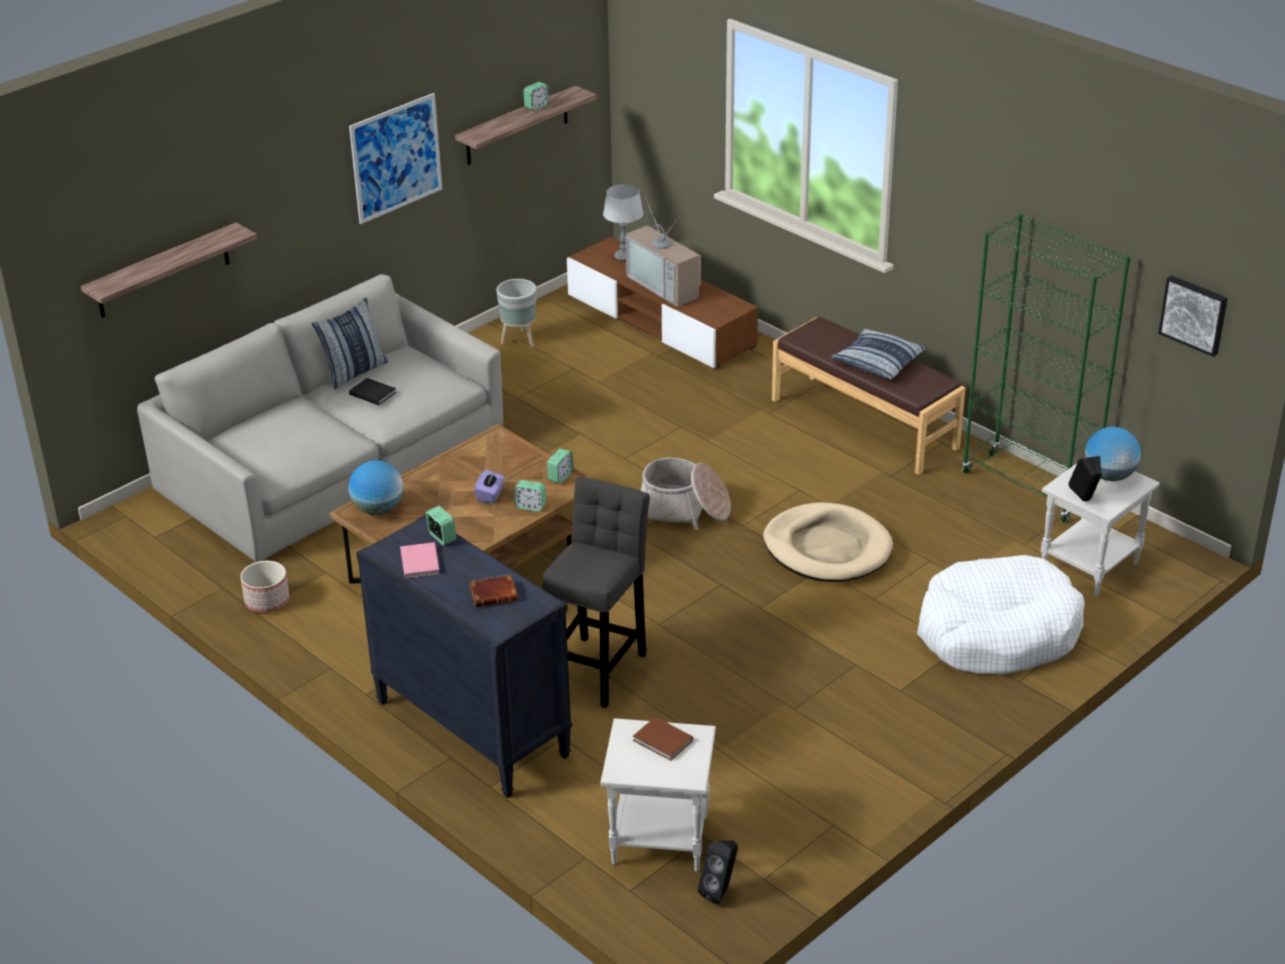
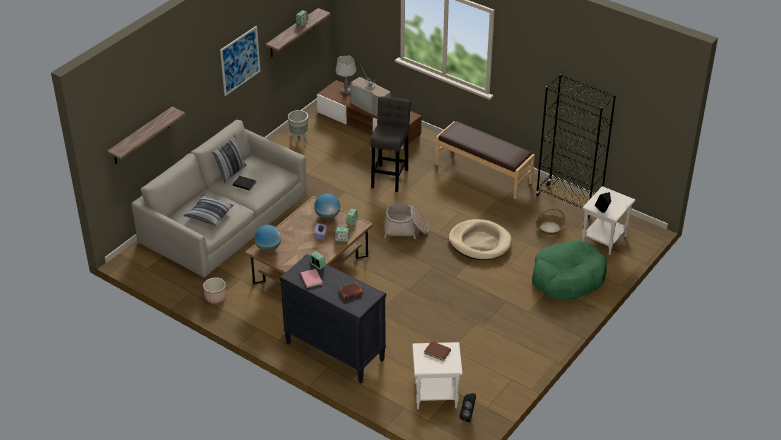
camera: 10 degrees left, 5 degrees up
(599, 668) = (386, 315): grey stool -> grey stool (390, 177)
(877, 362) = (490, 144): pillow -> pillow (209, 214)
(979, 533) = (550, 227): none -> basket
(997, 633) = (567, 278): white dog bed -> green dog bed
(1028, 487) = (568, 201): green bookcase -> black bookcase
(1109, 476) = (612, 198): globe -> globe (327, 216)
(1194, 314) = (647, 120): picture -> none

